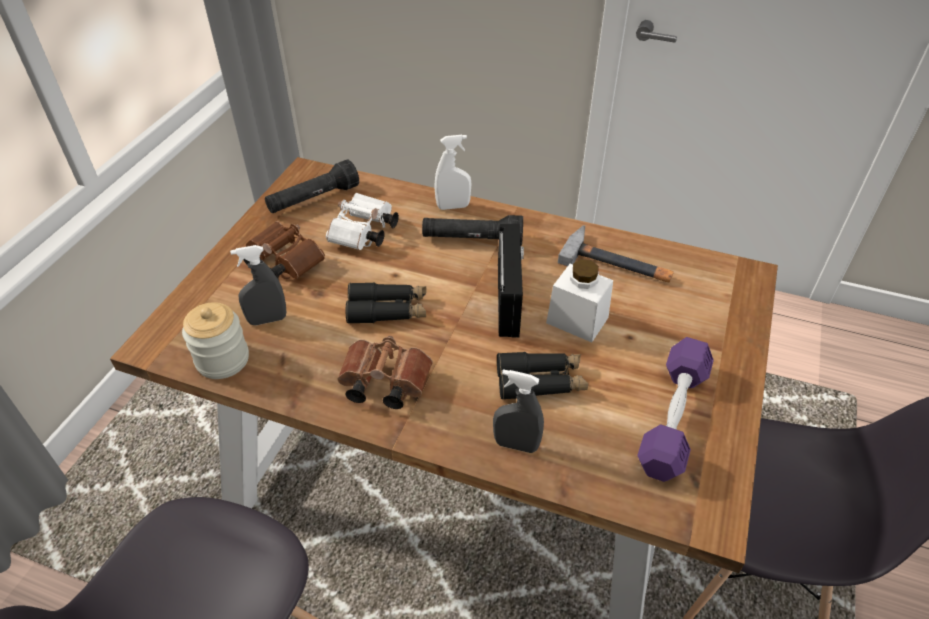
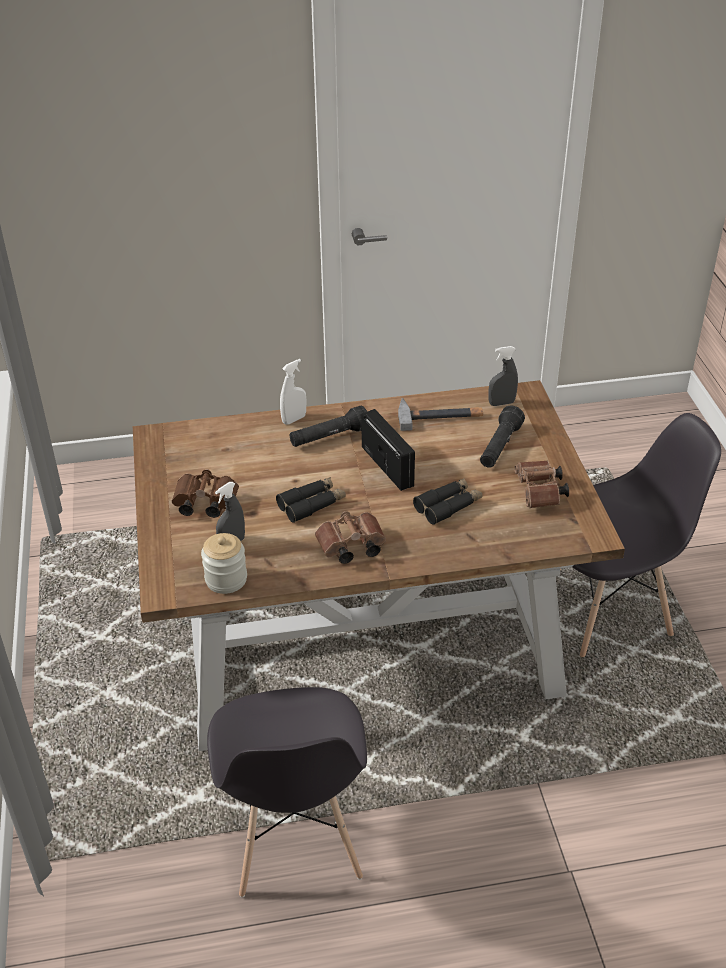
camera: 30 degrees left, 5 degrees down
(313, 199) = (181, 453): black flashlight -> black flashlight (499, 447)
(363, 234) = (245, 463): white binoculars -> none
(516, 445) = (462, 545): grey spray bottle -> grey spray bottle (501, 403)
(577, 320) = (442, 461): white jar -> none
(673, 418) = (540, 493): purple dumbbell -> brown binoculars

